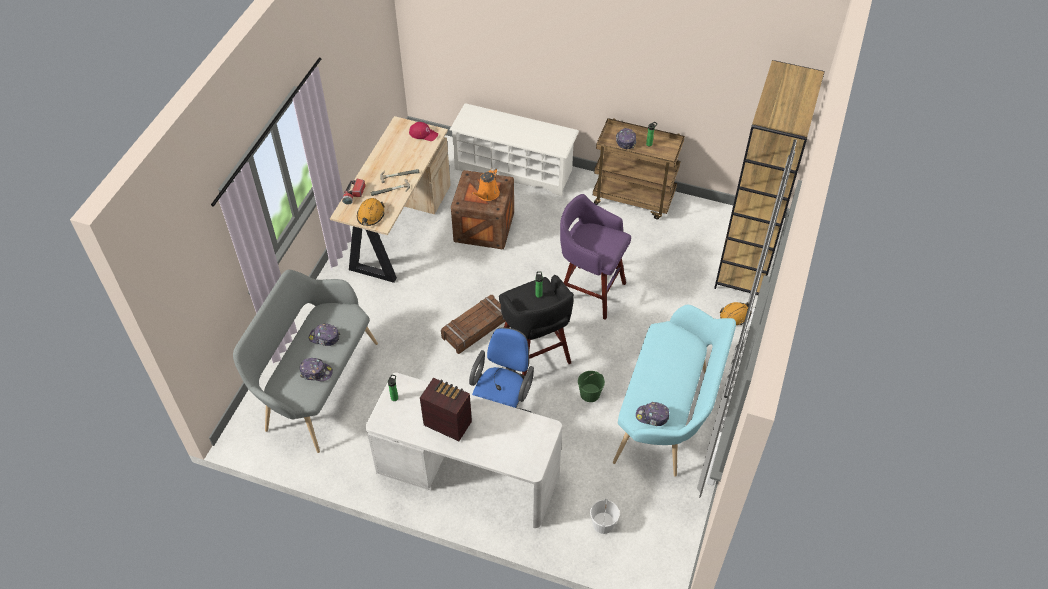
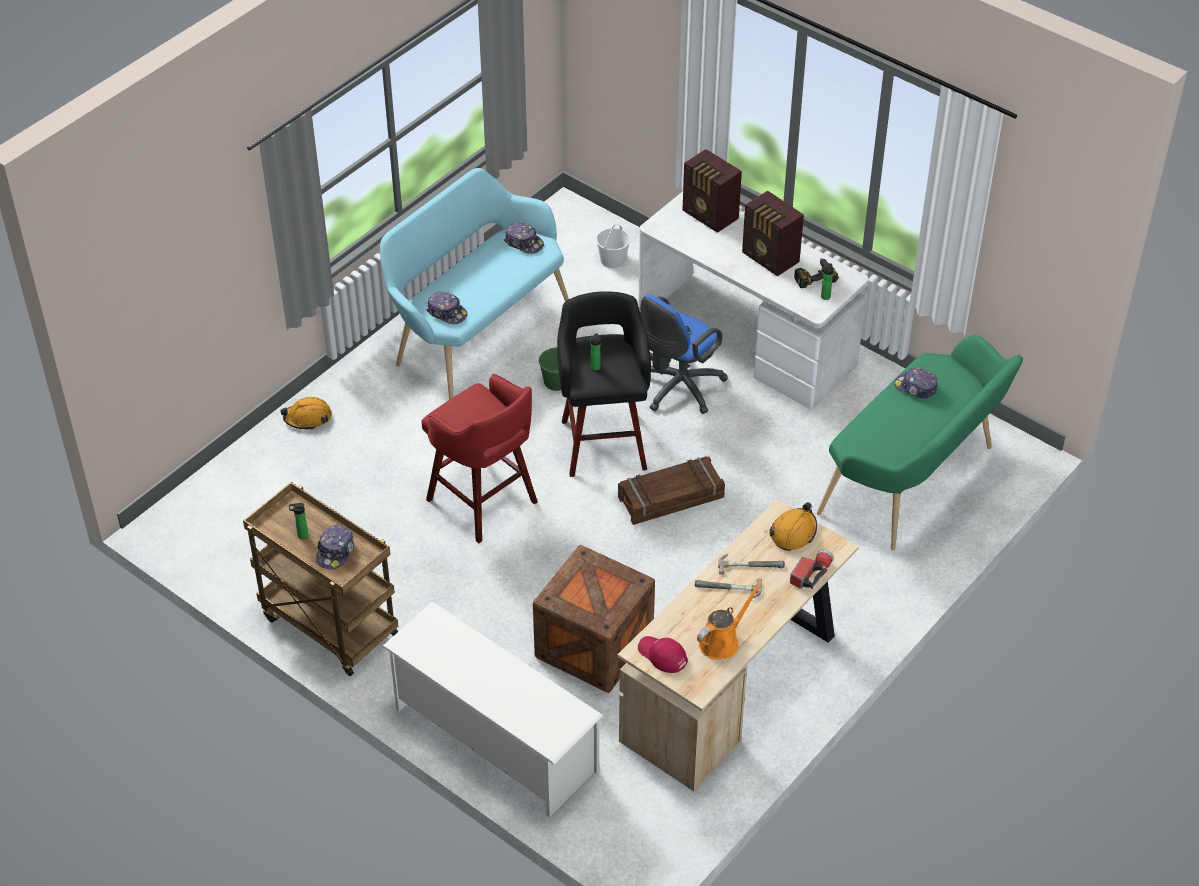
camera: 160 degrees left, 5 degrees down
(316, 386) = (914, 483): grey bench -> green bench
(324, 337) = (896, 425): cap -> cap (447, 312)
(408, 415) = (813, 276): none -> power drill
(487, 195) = (589, 581): orange watering can -> orange watering can (722, 642)
(510, 452) = (710, 216): none -> radio
(589, 291) = (484, 503): purple stool -> red stool
(746, 262) = (234, 481): brown bookcase -> none

